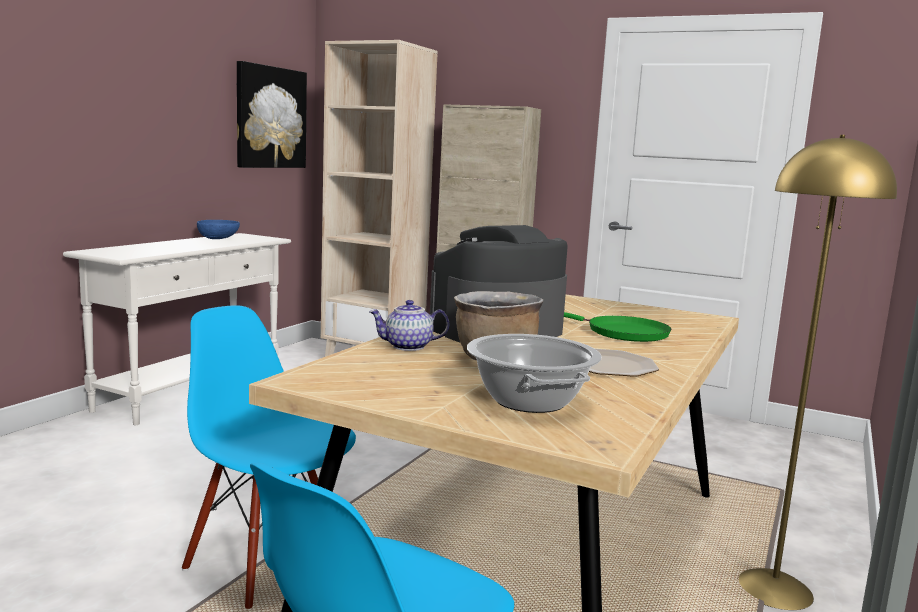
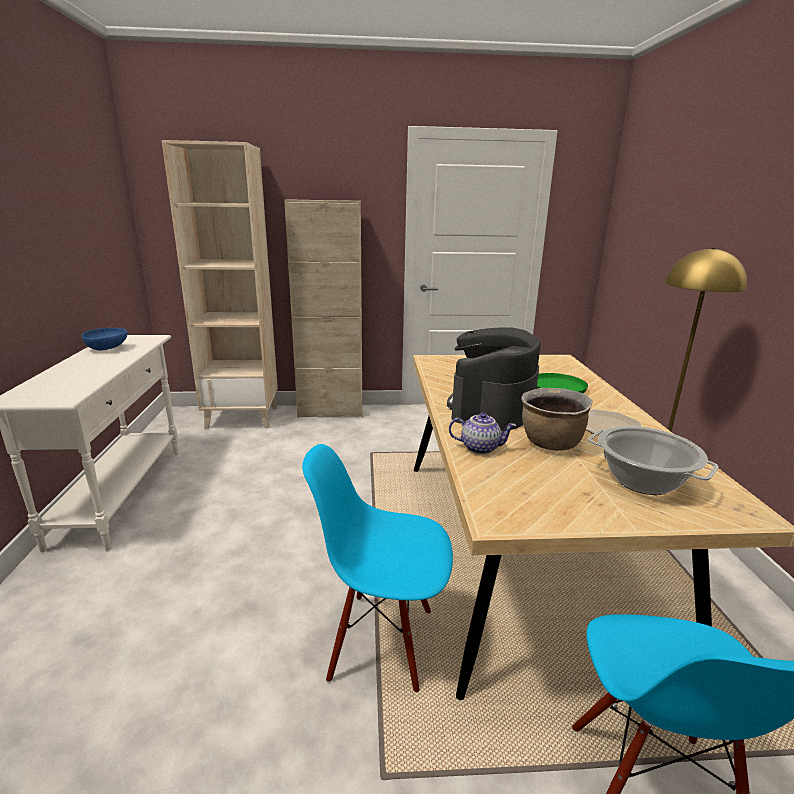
camera: 30 degrees left, 10 degrees up
(270, 117) = (105, 216): picture -> none
(407, 347) = (480, 447): teapot -> teapot turned 135 degrees counterclockwise

